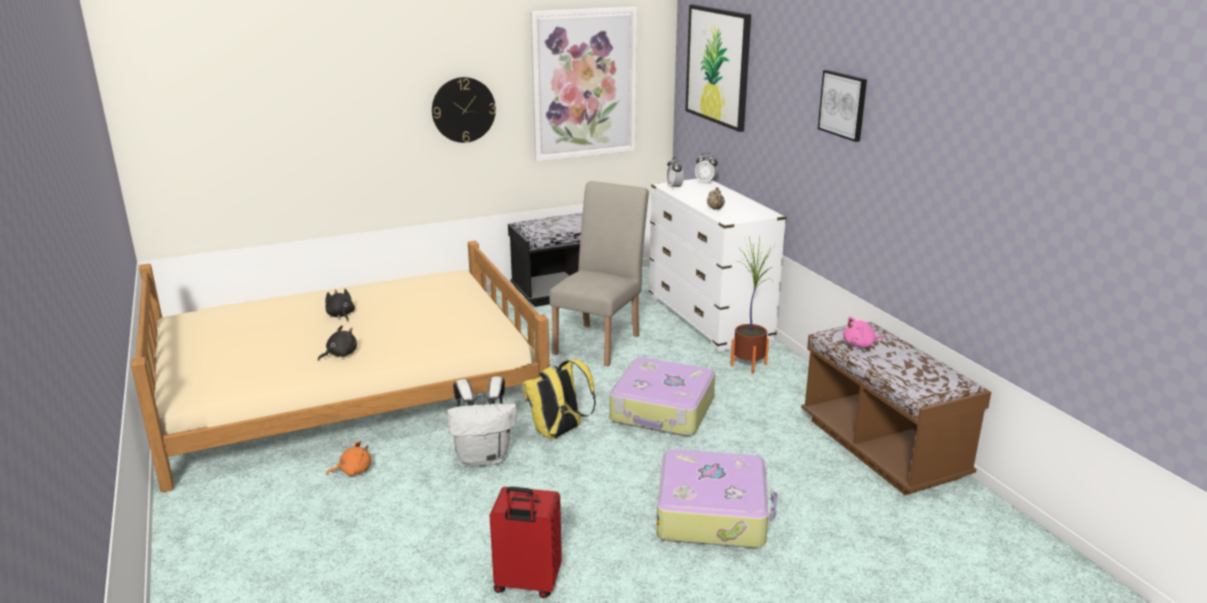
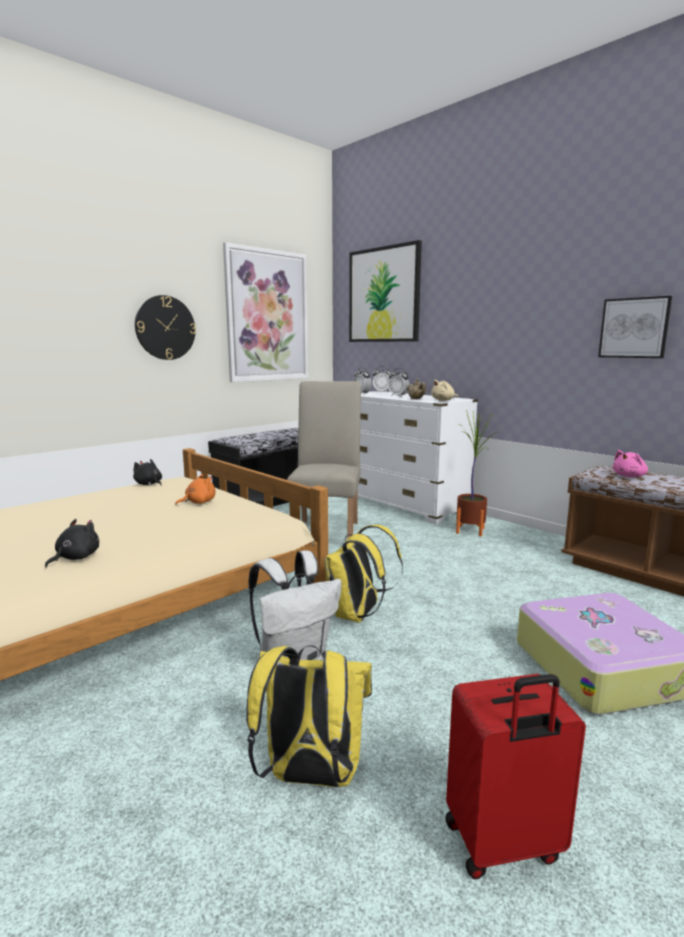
camera: 20 degrees left, 10 degrees down
(341, 315) = (58, 521): black plush toy -> black plush toy (149, 484)
(353, 471) = (120, 717): orange plush toy -> orange plush toy (198, 502)
(445, 528) = (310, 776): none -> yellow backpack
(663, 410) = (440, 576): suitcase -> none
(706, 199) = (398, 396): none -> alarm clock
(740, 216) = (444, 400): none -> beige plush toy
(843, 105) = (543, 284): picture -> picture (634, 328)

